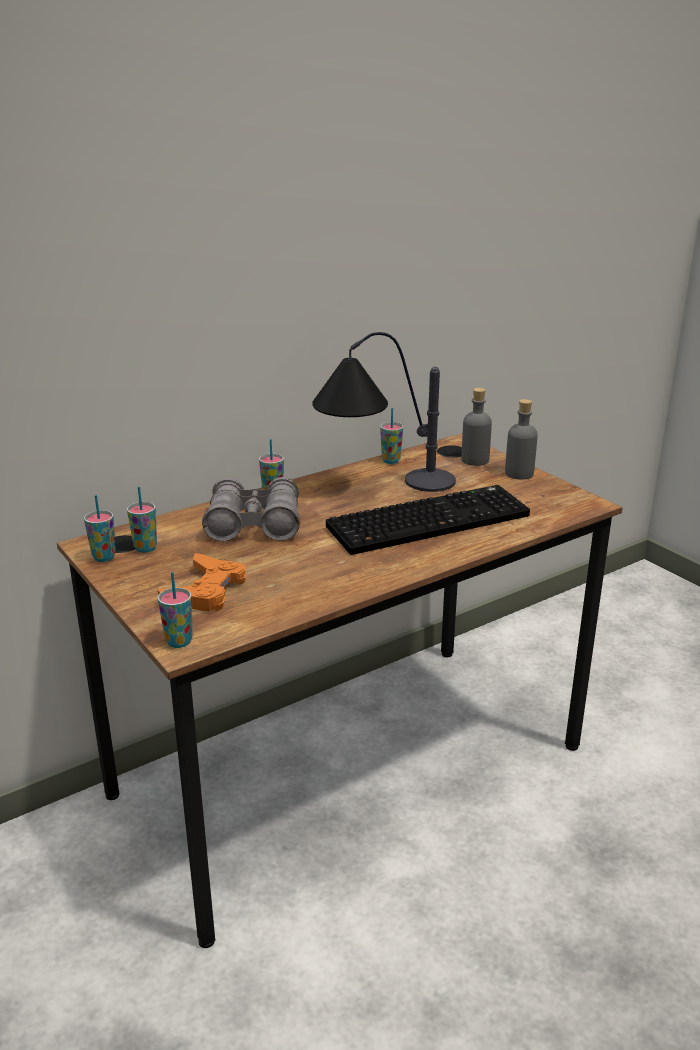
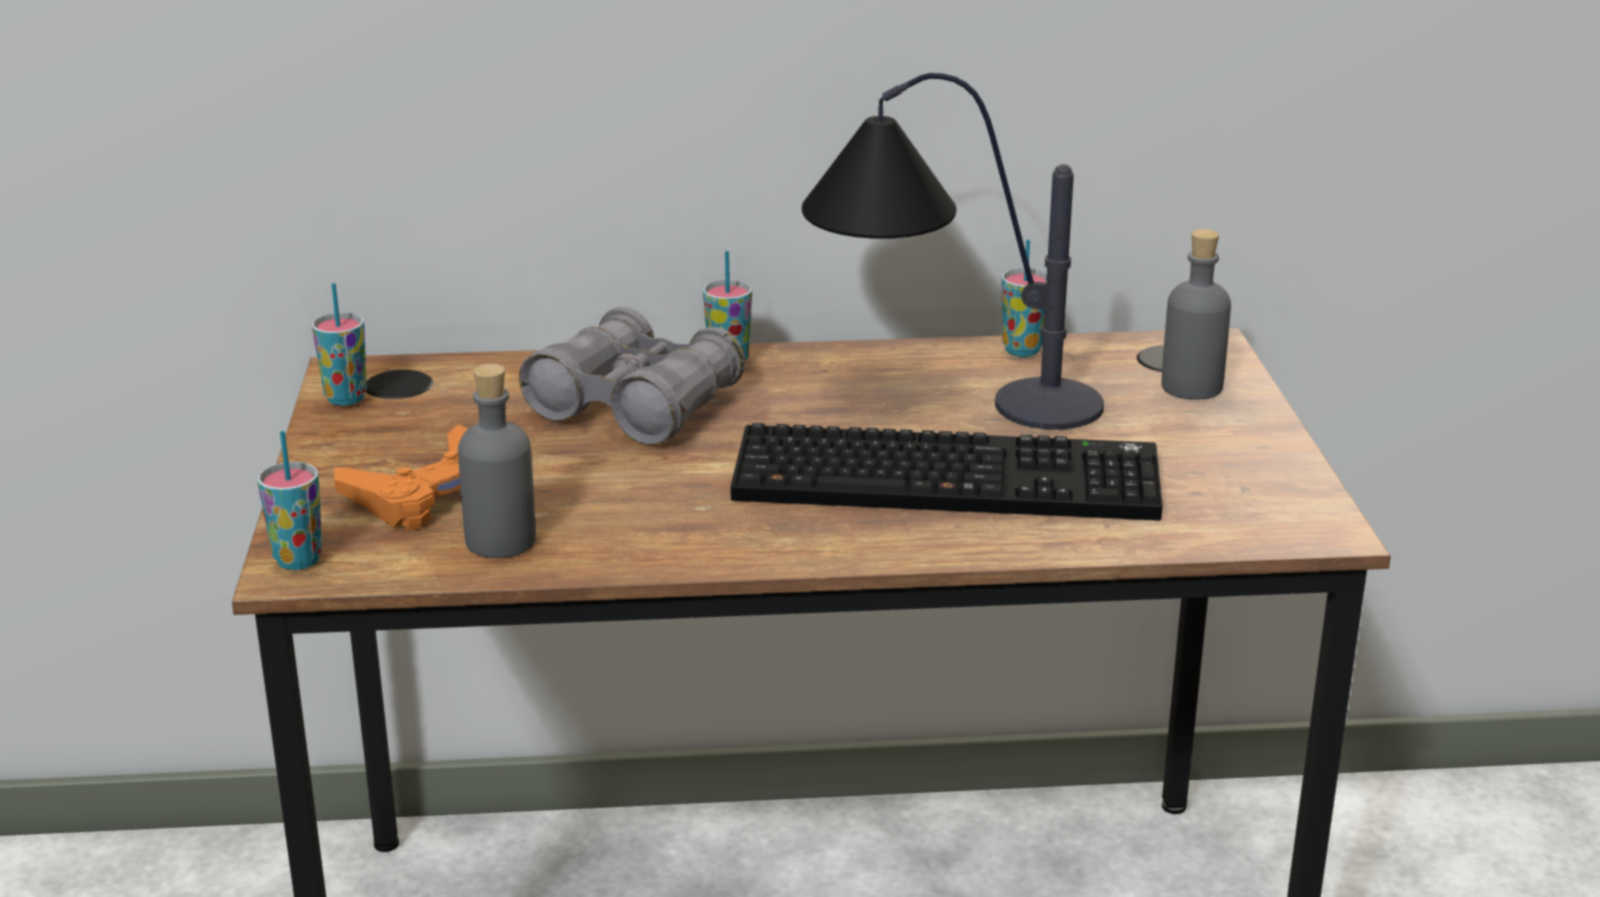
camera: 30 degrees right, 0 degrees up
(145, 548) = (421, 400): cup -> none
(519, 473) = (1251, 434): grey bottle -> grey bottle (501, 541)

